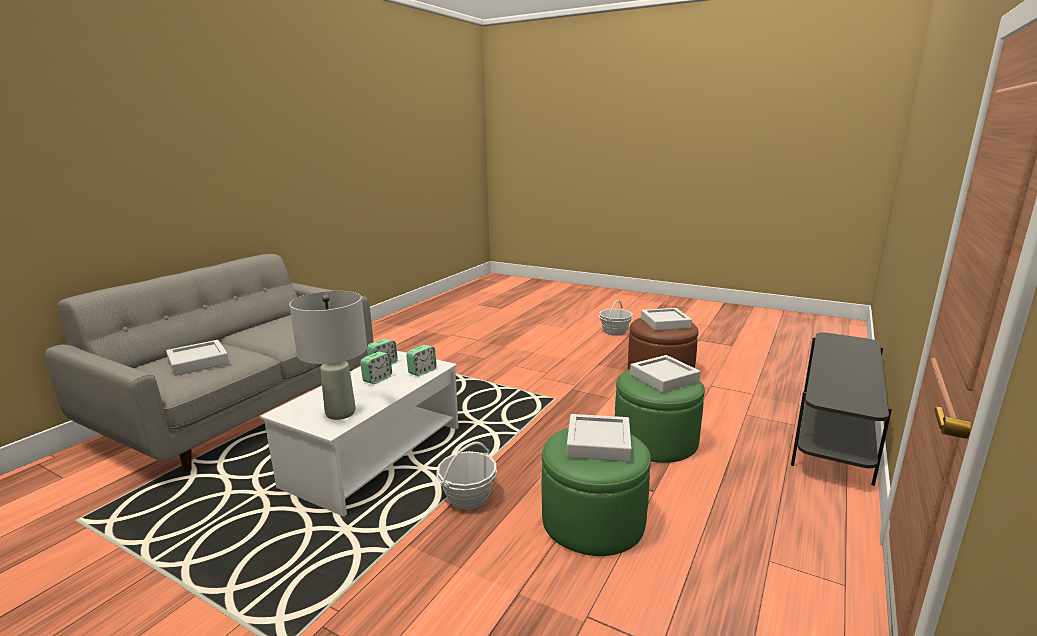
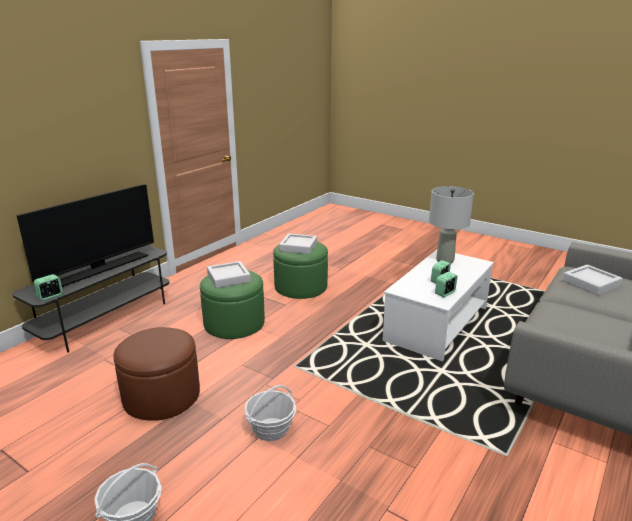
camera: 175 degrees left, 5 degrees up
(422, 371) = (409, 285): alarm clock -> alarm clock (50, 296)
(468, 497) = (367, 299): basket -> basket (271, 429)
(665, 323) = (154, 341): grey tray -> none
(844, 368) = (99, 270): none -> television

